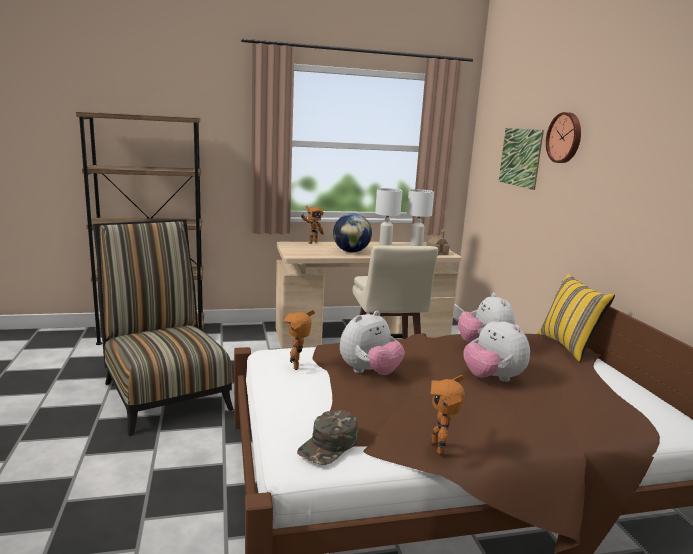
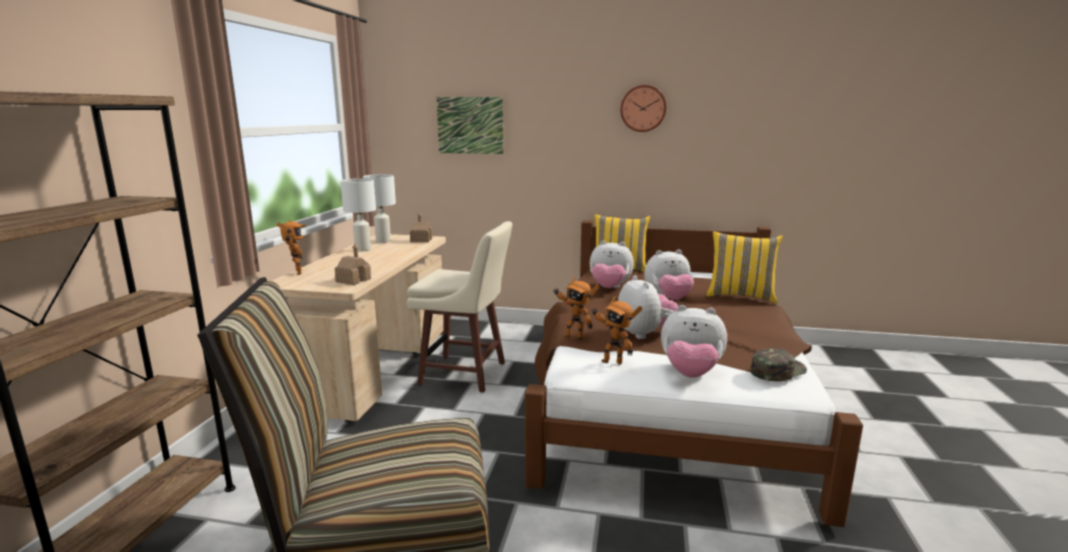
camera: 65 degrees left, 0 degrees up
(296, 401) = (690, 373): none -> plush toy
(310, 254) = (353, 280): none -> toy house
(329, 445) = (777, 371): green cap -> green cap turned 90 degrees counterclockwise
(351, 251) = (369, 264): globe -> none
(440, 448) = (779, 335): toy robot -> toy robot (573, 336)
(565, 138) = (537, 102): wall clock -> wall clock (643, 108)
(572, 422) = (740, 296): none -> yellow pillow

